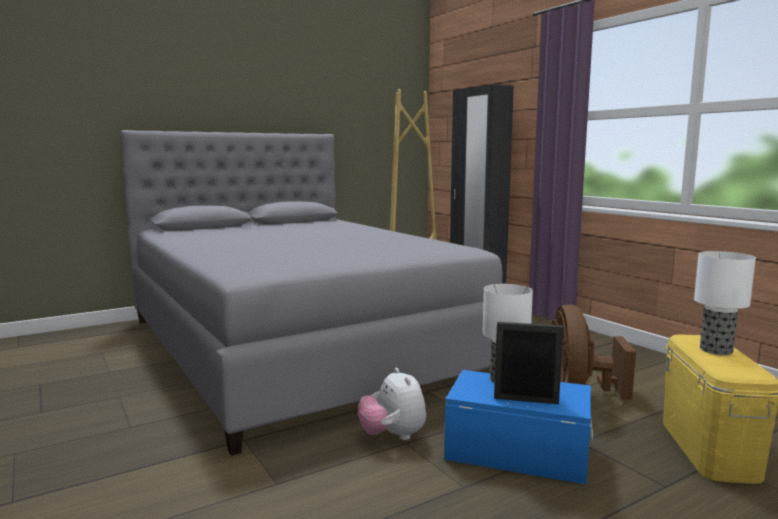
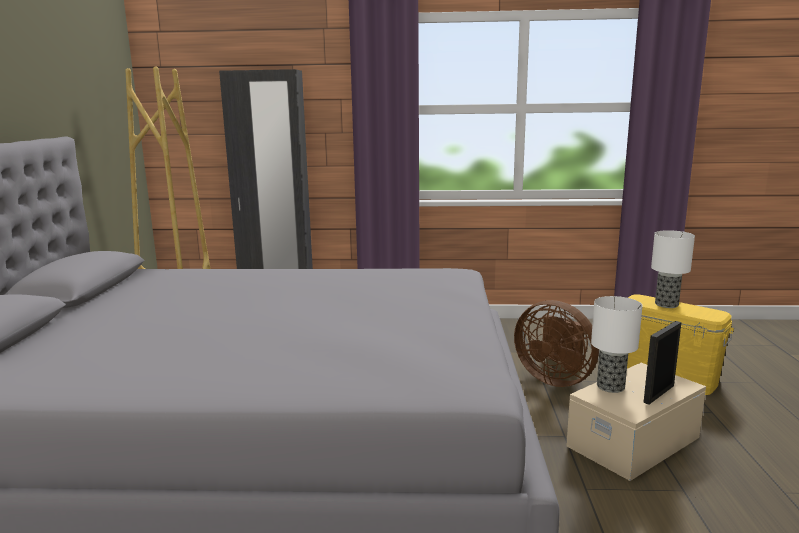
camera: 55 degrees left, 5 degrees up
(393, 436) = (566, 490): plush toy -> none
(517, 450) = (631, 441): blue storage box -> beige storage box

